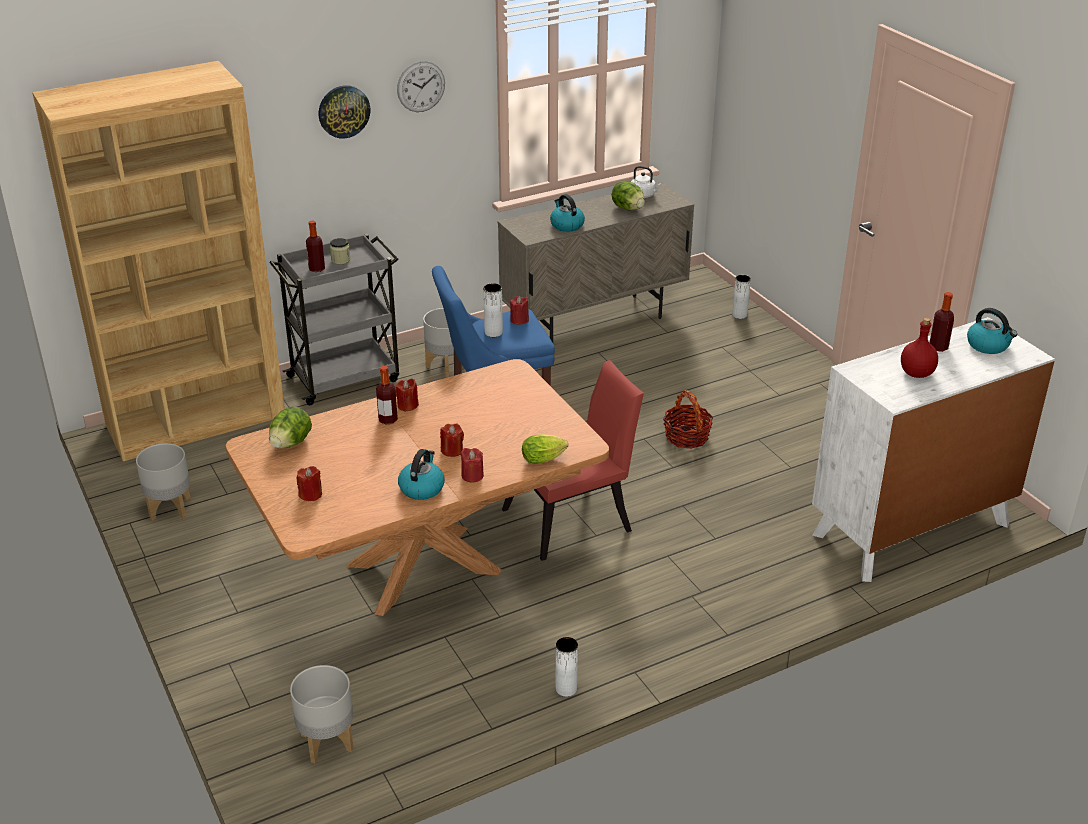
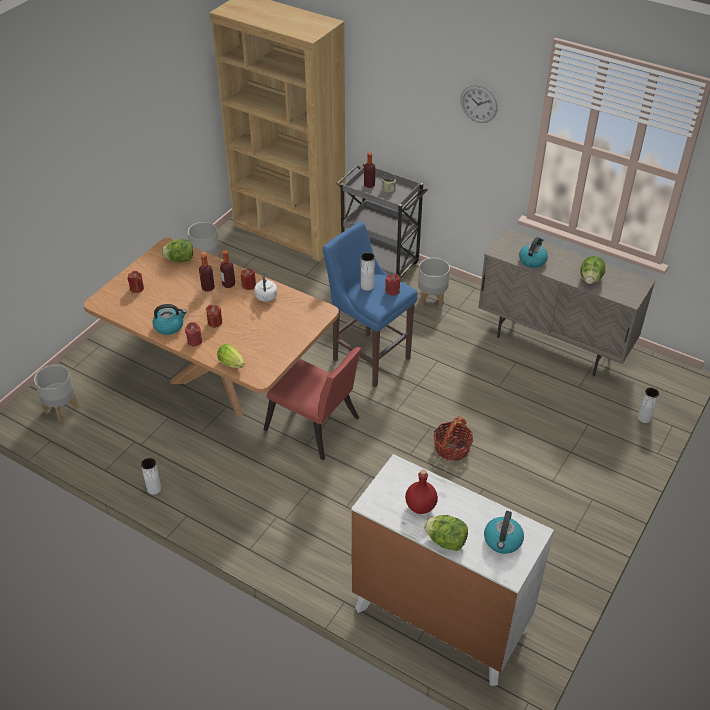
camera: 60 degrees right, 10 degrees up
(343, 111) = (421, 93): wall clock -> none
(644, 195) = (621, 279): white kettle -> white kettle (266, 297)
(938, 347) = (473, 509): bottle -> bottle (208, 288)
(971, 374) = (446, 541): none -> lettuce

